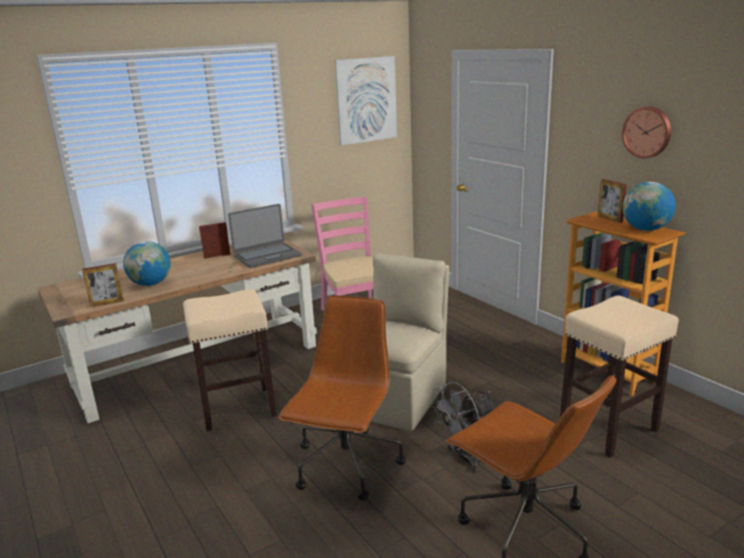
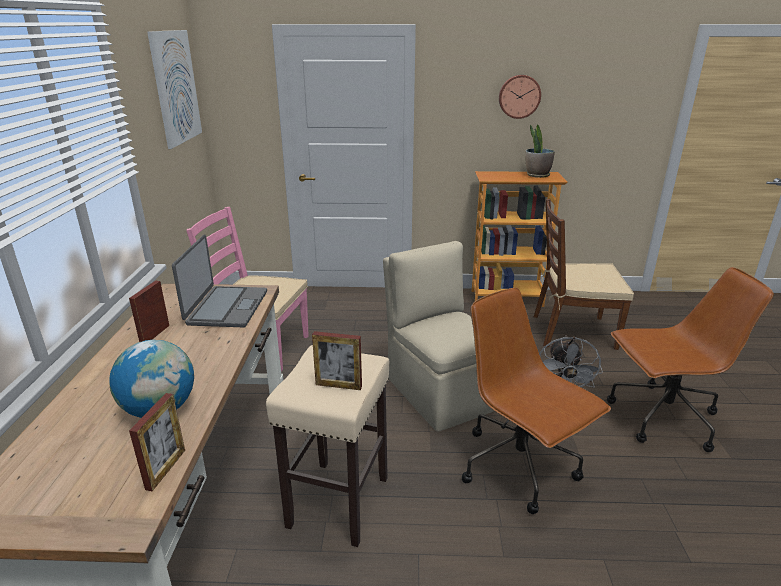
camera: 55 degrees left, 5 degrees up
(609, 428) = (572, 332): beige stool -> brown chair
(610, 219) = (499, 173): picture frame -> picture frame (338, 385)
(645, 229) = (537, 175): globe -> potted plant

